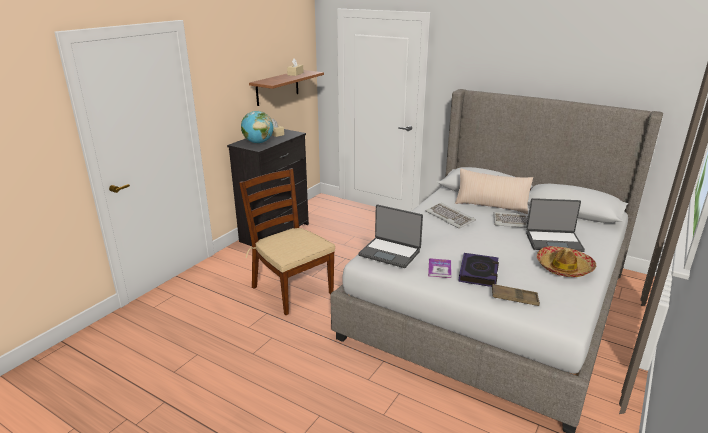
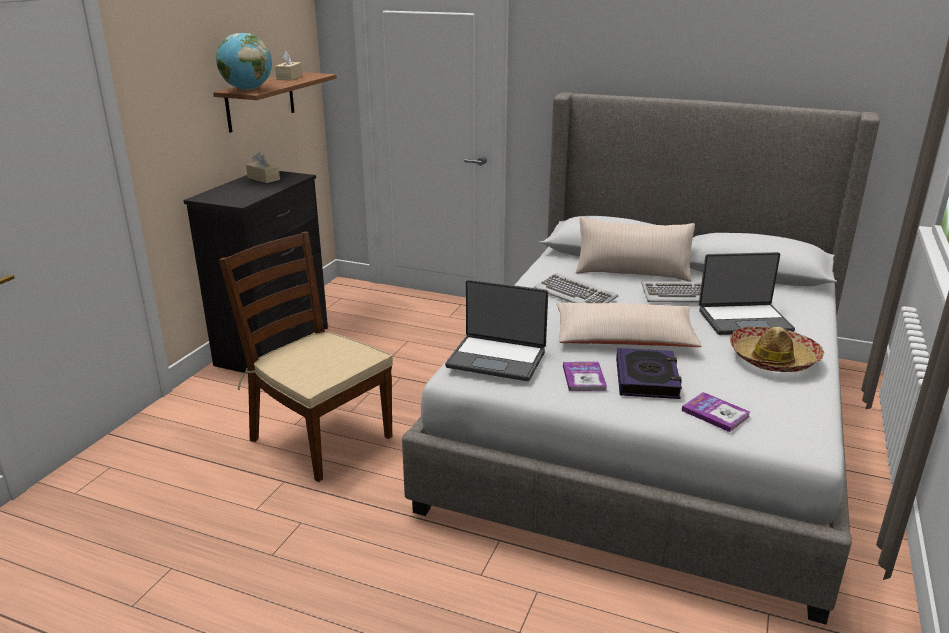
camera: 10 degrees left, 0 degrees up
(258, 142) = (238, 194): globe -> globe (247, 89)
(472, 247) = (624, 339): none -> beige pillow
(514, 298) = (715, 413): brown tray -> book

